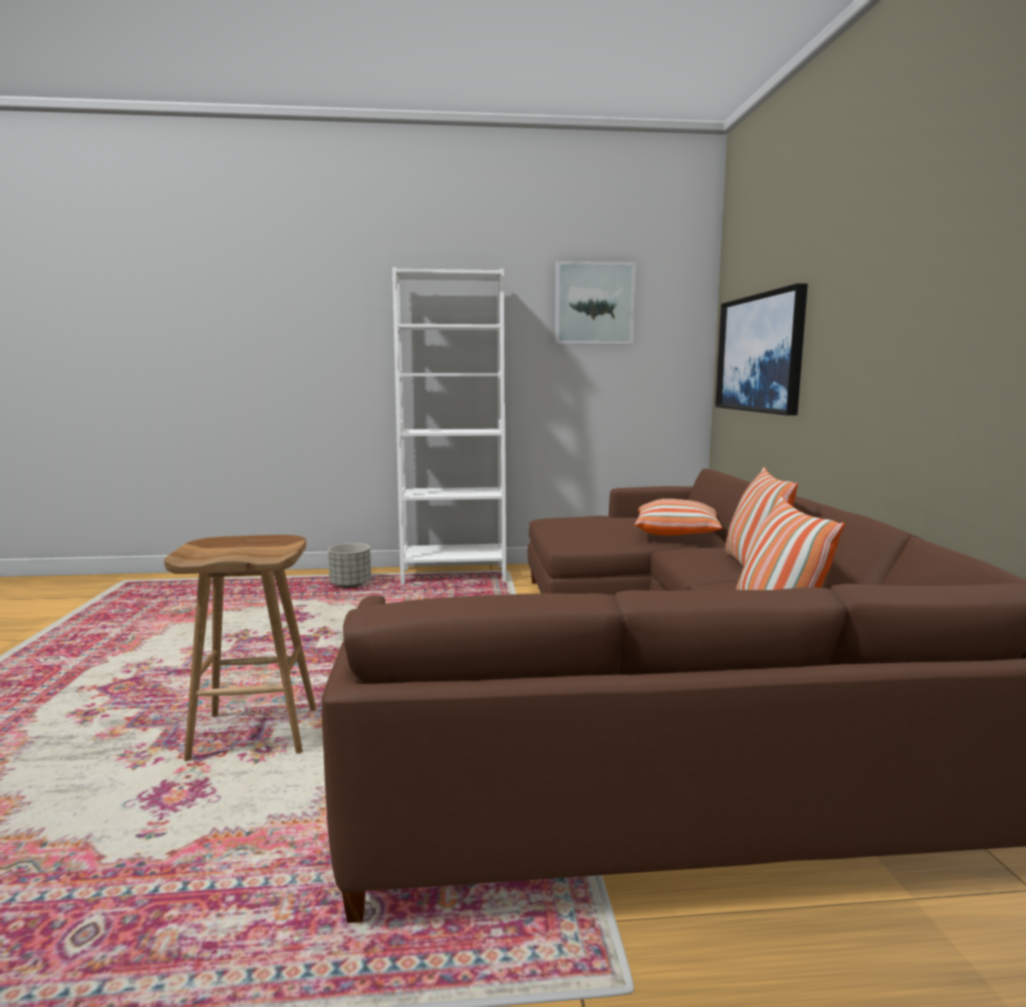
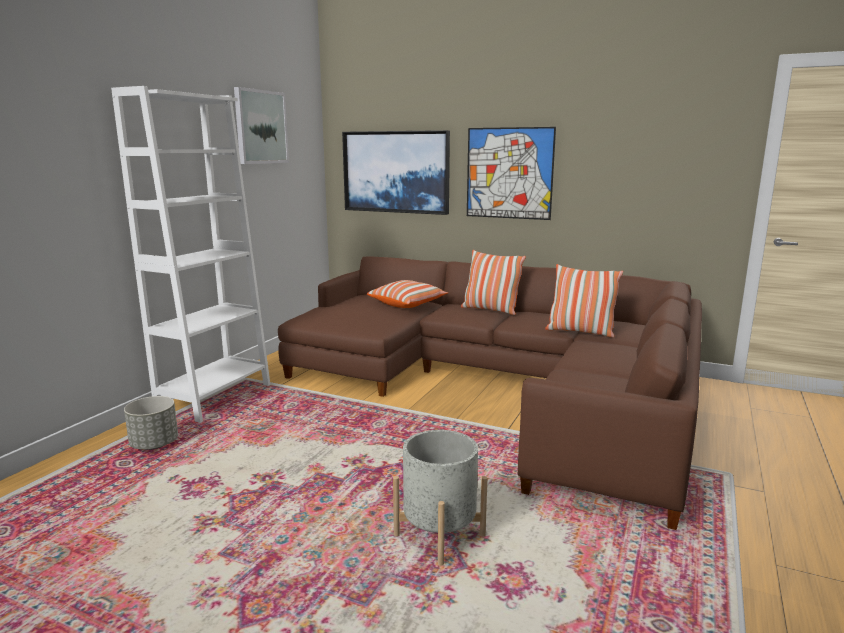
camera: 60 degrees left, 5 degrees up
(257, 733) = (439, 536): brown stool -> grey planter
(861, 345) = (509, 173): none -> picture

